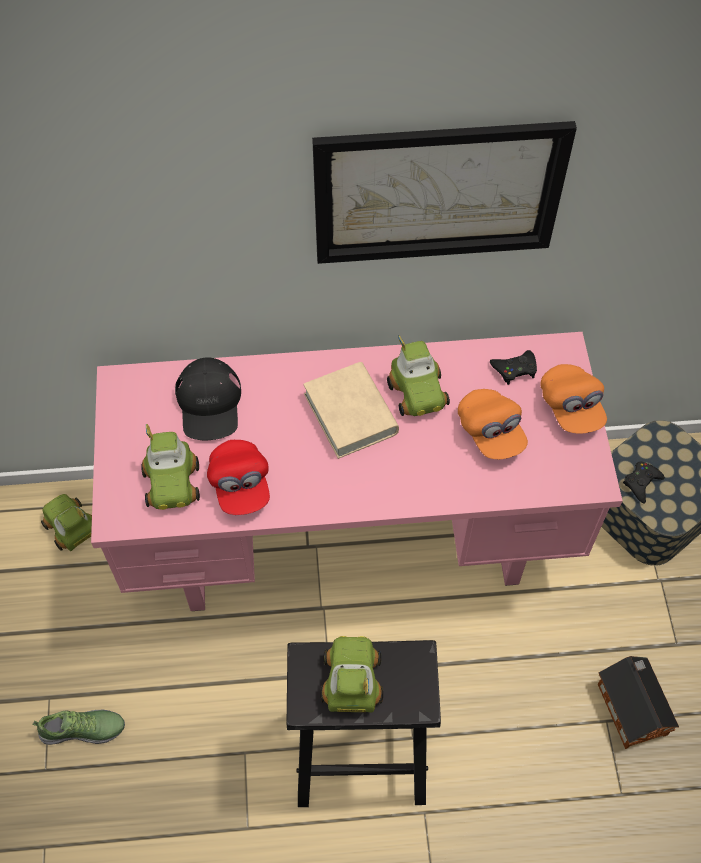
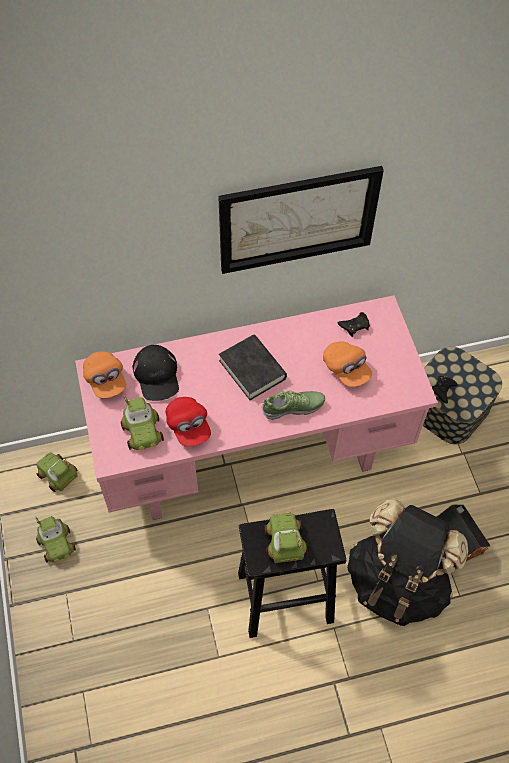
camera: 10 degrees left, 0 degrees up
(83, 730) = (94, 610): shoe -> shoe (293, 407)
(350, 414) = (252, 370): beige book -> black book
(419, 392) = (295, 349): toy car -> toy car (57, 544)
(530, 758) = (397, 582): none -> black backpack
(571, 408) = (395, 346): orange cap -> orange cap (106, 380)

